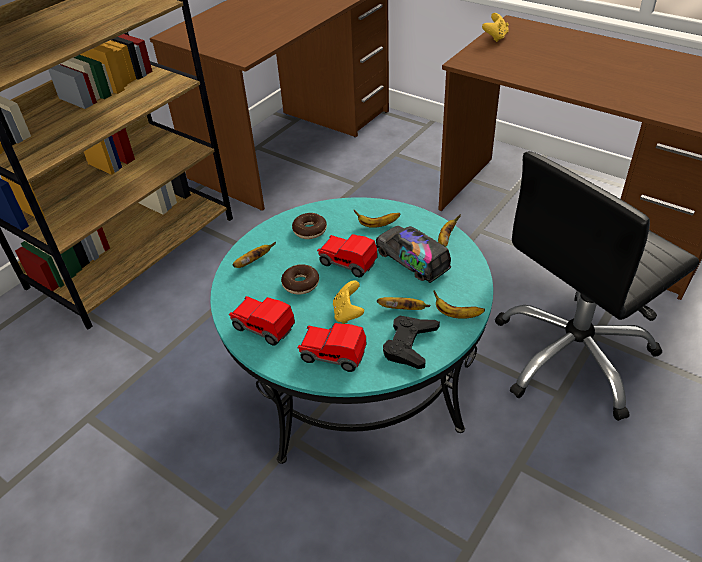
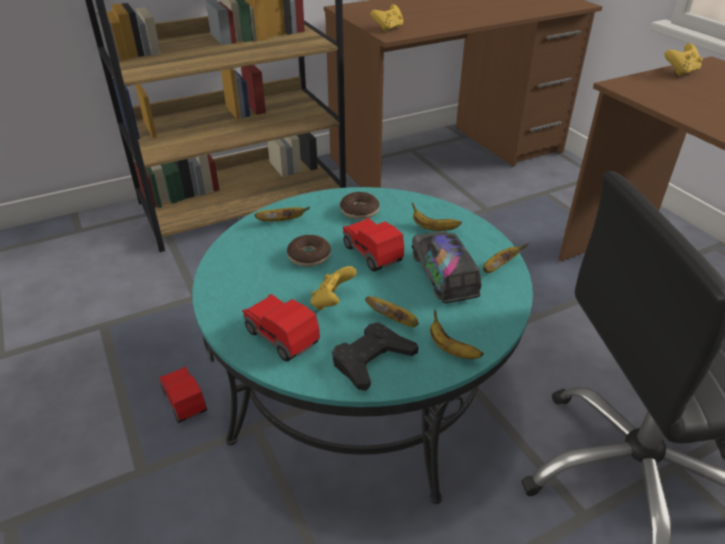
camera: 25 degrees right, 5 degrees down
(235, 50) = (388, 29): none -> yellow game controller
(263, 328) = (239, 284): toy car -> toy car (184, 401)

